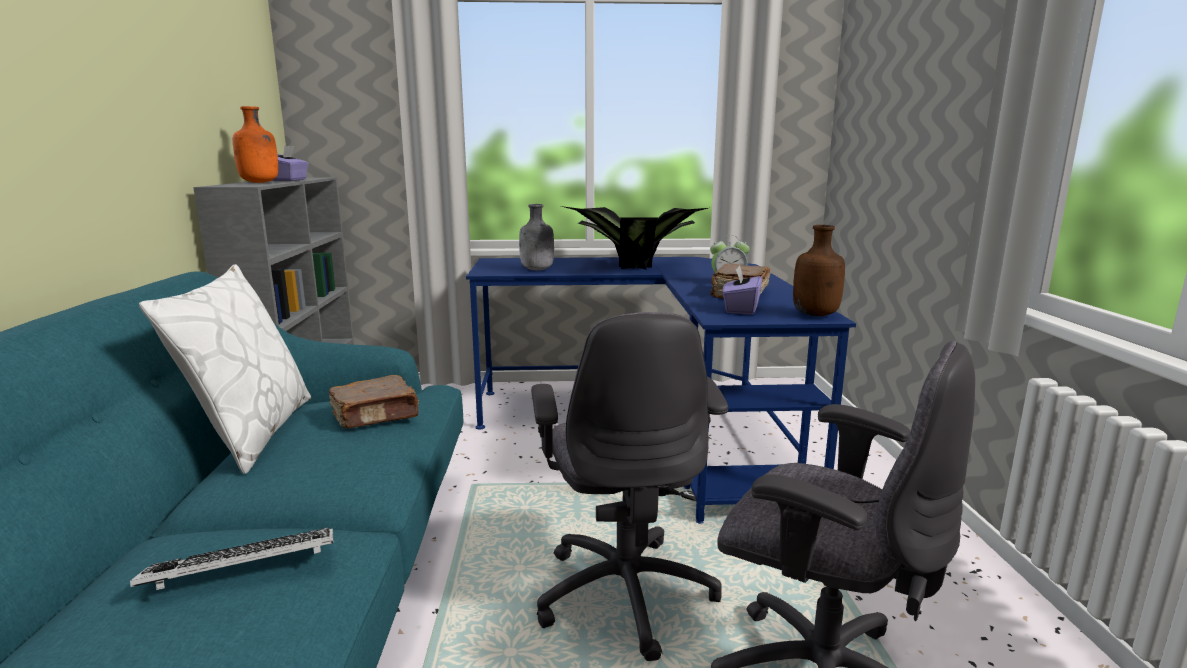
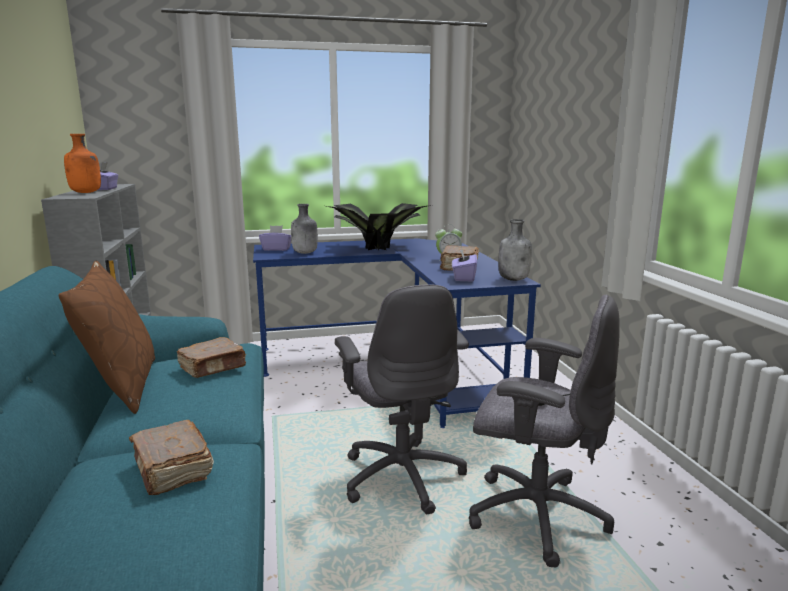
camera: 10 degrees left, 0 degrees up
(243, 568) = (172, 470): keyboard -> brown book
(251, 433) = (122, 386): white pillow -> brown pillow
(504, 264) = (276, 249): none -> purple tissue box
(816, 314) = (514, 279): brown bottle -> grey bottle

